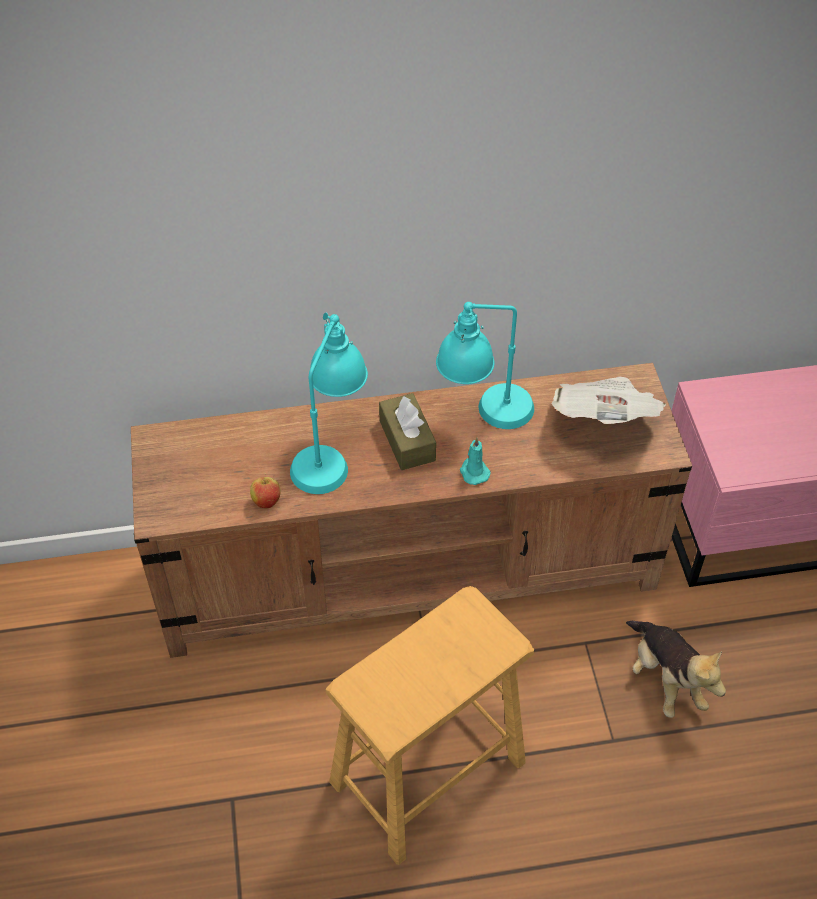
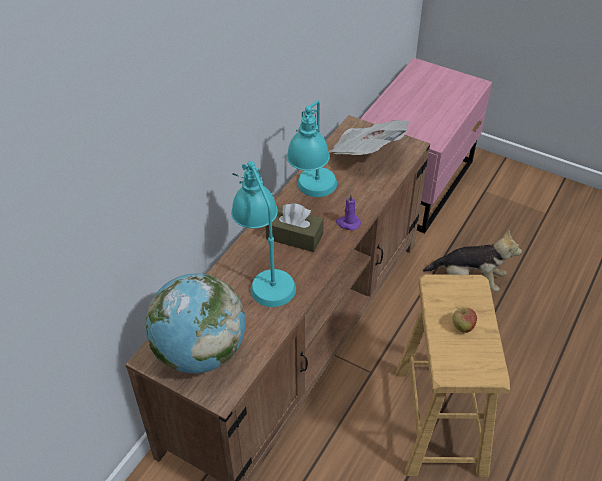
camera: 50 degrees left, 5 degrees down
(190, 469) = (200, 352): none -> globe
(266, 501) = (270, 328): apple -> apple (462, 327)
(473, 472) = (348, 223): turquoise candle -> purple candle

